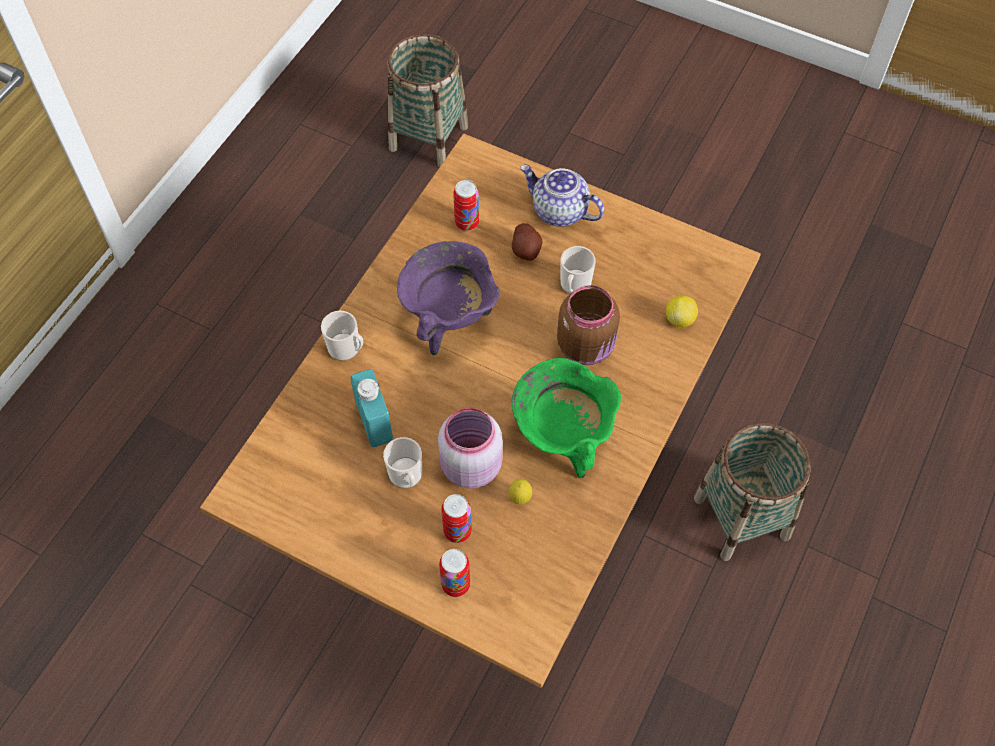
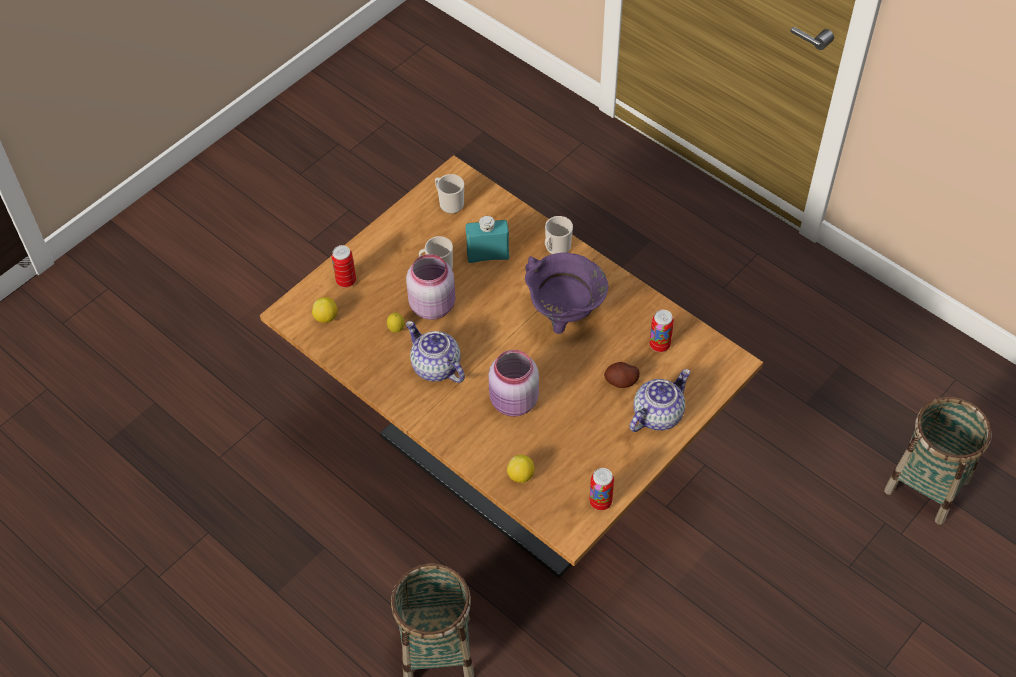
camera: 105 degrees right, 5 degrees down
(457, 531) = (384, 289): can -> can (600, 502)
(523, 591) = (326, 317): none -> lemon
(563, 440) = (435, 367): green cooking pot -> teapot
(574, 286) = (575, 407): mug -> mug (449, 203)
(587, 346) = (513, 402): brown jar -> pink jar

